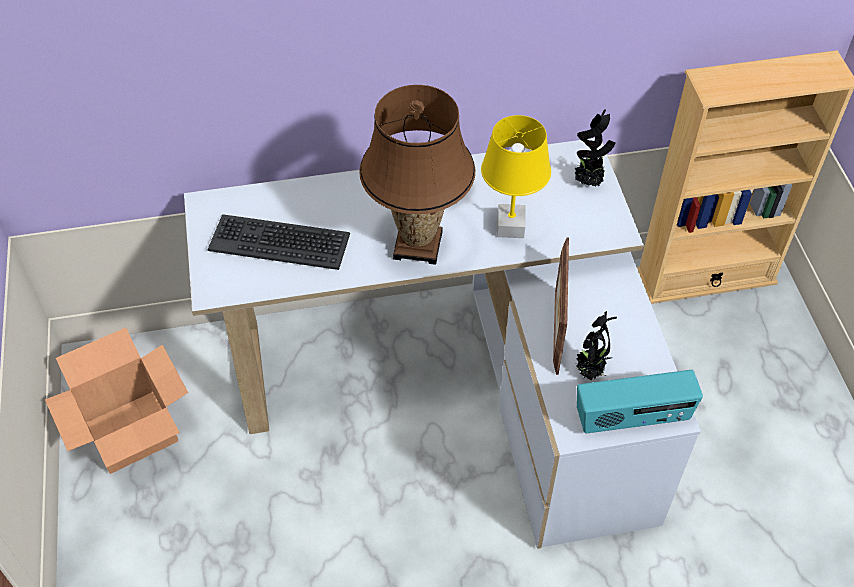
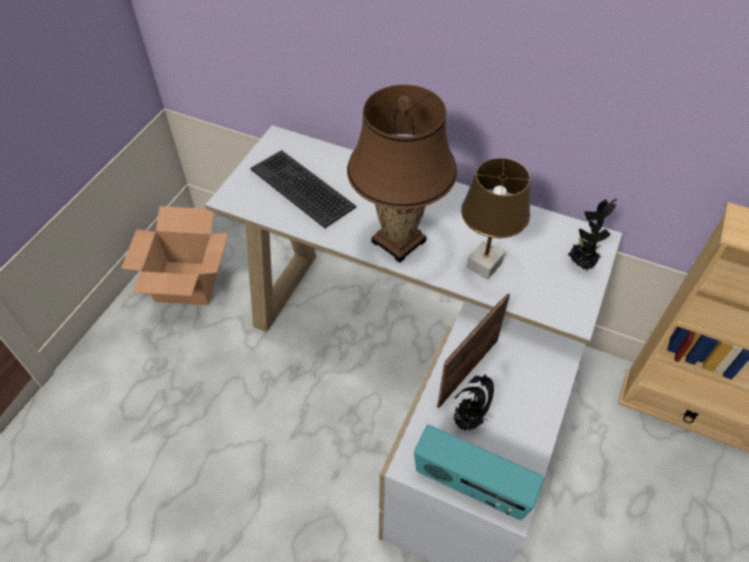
camera: 35 degrees right, 0 degrees up
(511, 227) = (484, 265): yellow table lamp -> brown table lamp

